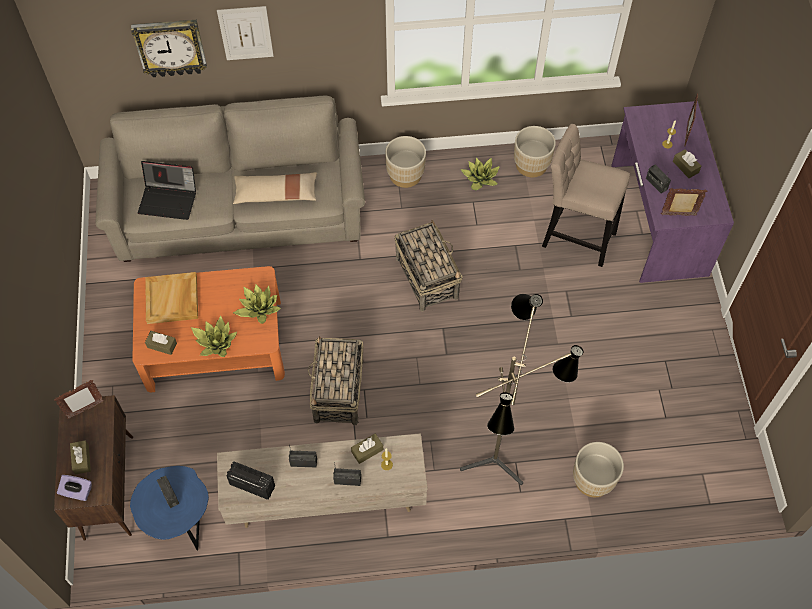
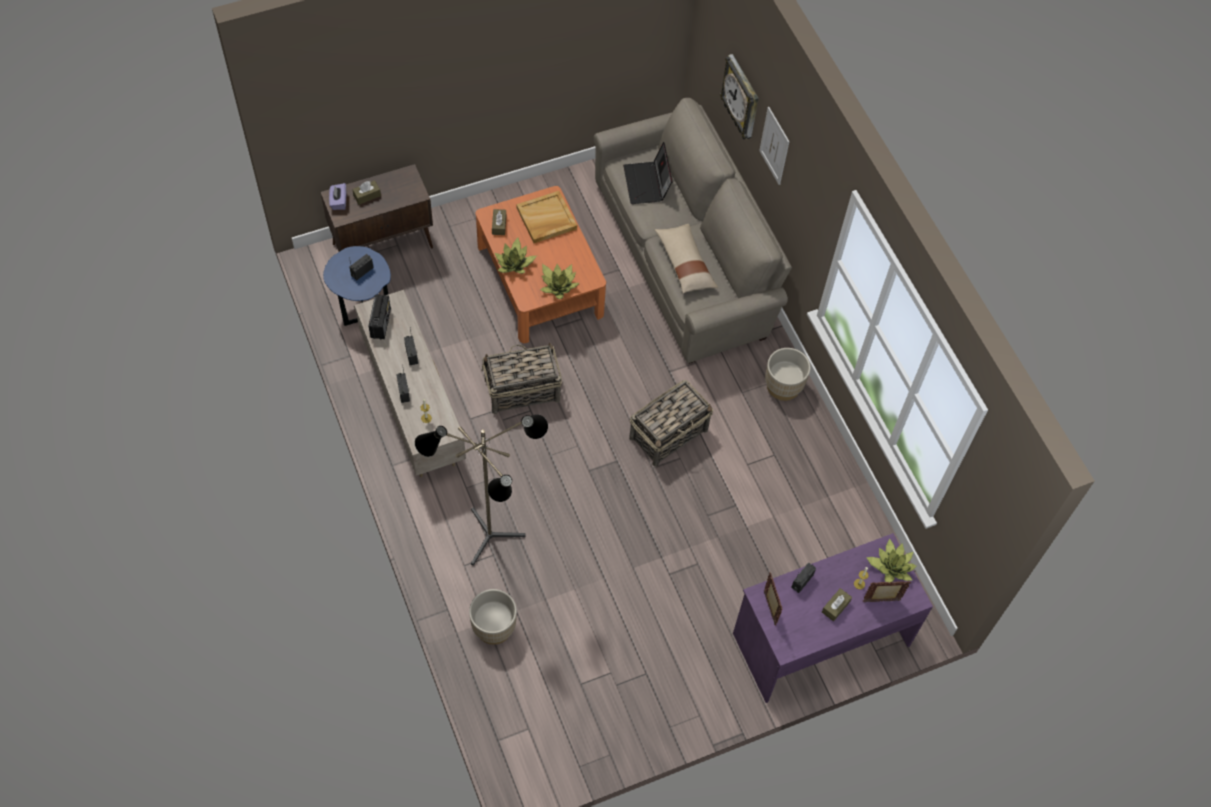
camera: 70 degrees right, 0 degrees up
(85, 409) = (411, 184): picture frame -> none
(367, 451) = (435, 400): brown tissue box -> none
(480, 179) = (805, 455): potted plant -> potted plant (891, 566)
(531, 165) = (843, 500): beige planter -> none
(575, 237) = (767, 560): beige stool -> none

